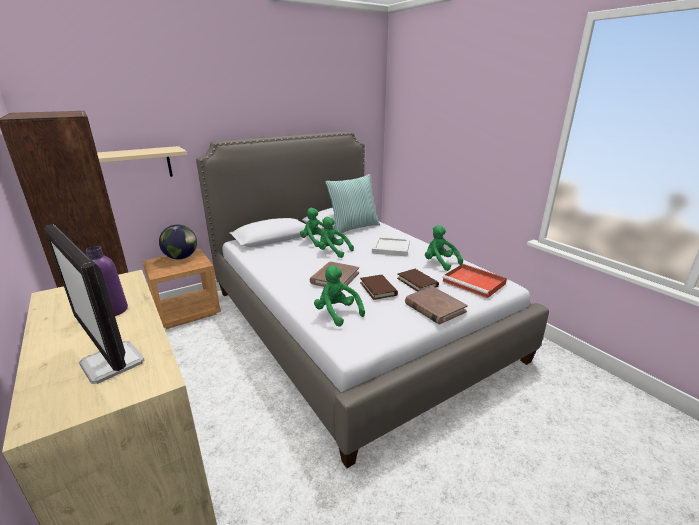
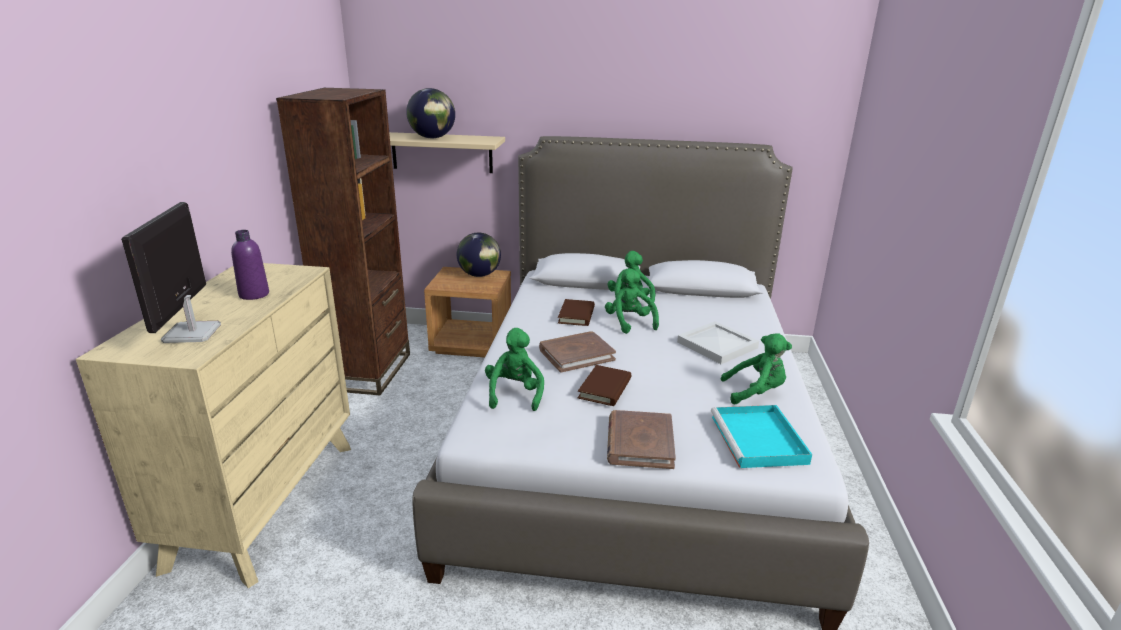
camera: 40 degrees right, 0 degrees up
(121, 153) = (432, 138): none -> globe
(353, 227) = (711, 299): pillow -> none
(417, 282) = (673, 403): brown book -> brown book (576, 315)
(439, 263) = (755, 392): green plush toy -> green plush toy turned 90 degrees clockwise
(475, 283) = (759, 440): red tray -> turquoise tray

